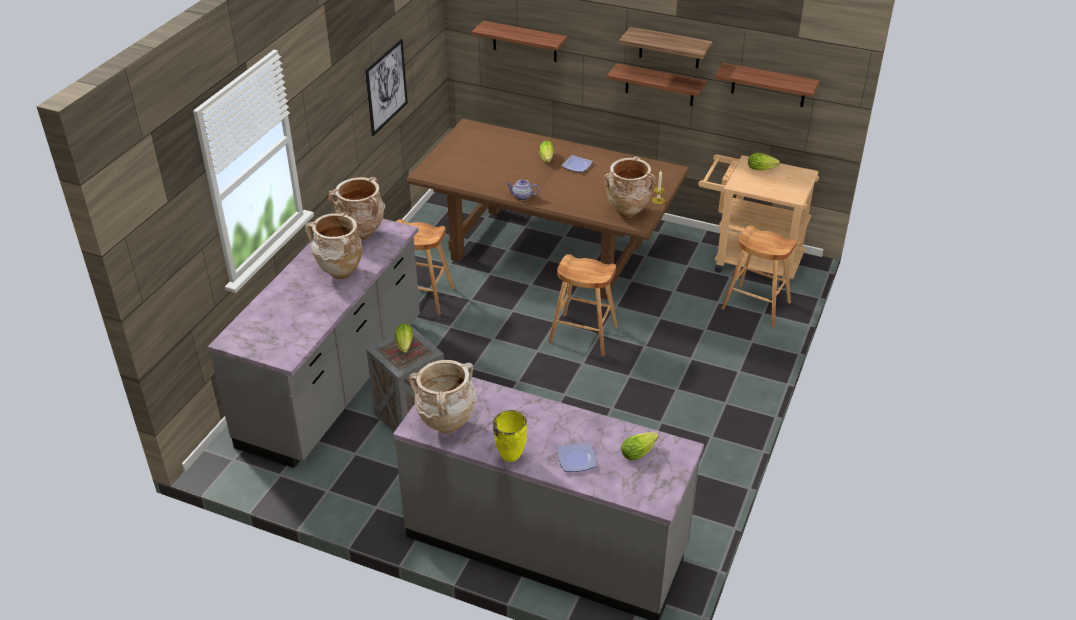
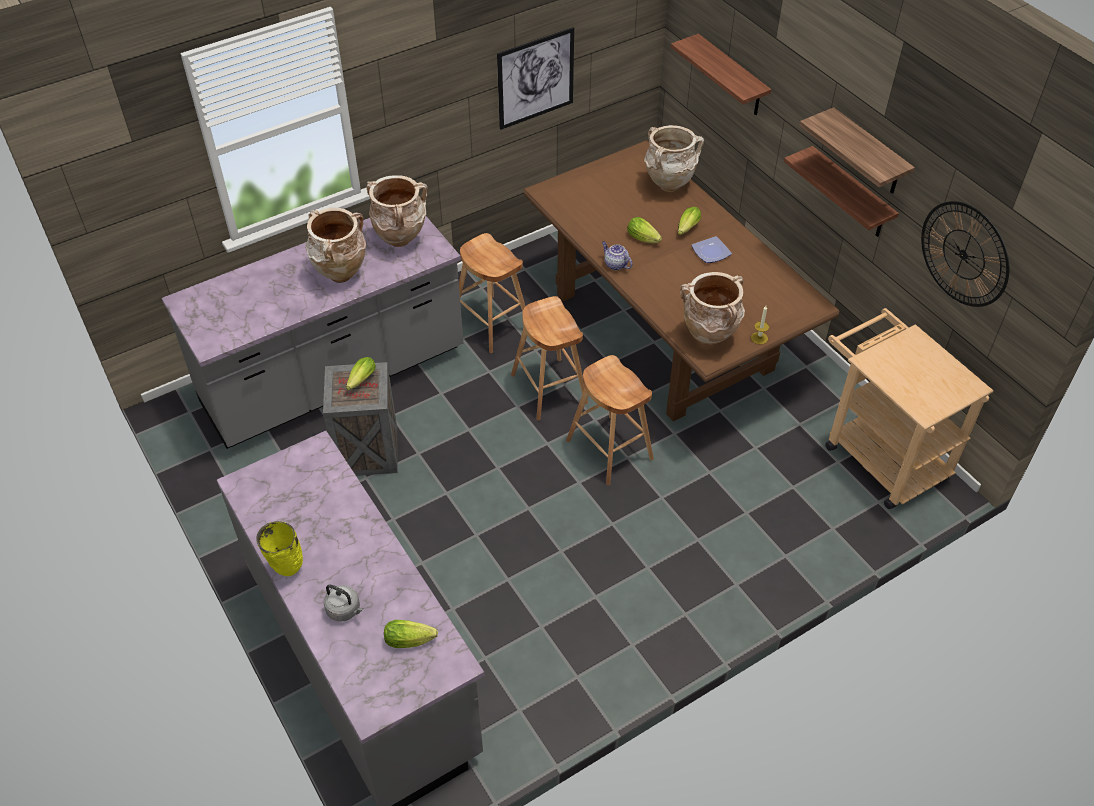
camera: 35 degrees right, 10 degrees up
(446, 427) = (266, 500): beige vase -> beige vase (668, 187)
(577, 459) = (345, 610): plate -> grey kettle
(756, 306) = (833, 514): brown stool -> brown stool (549, 389)
(763, 168) = (923, 354): lettuce -> lettuce (644, 239)
(768, 85) = (964, 254): shelf -> wall clock

